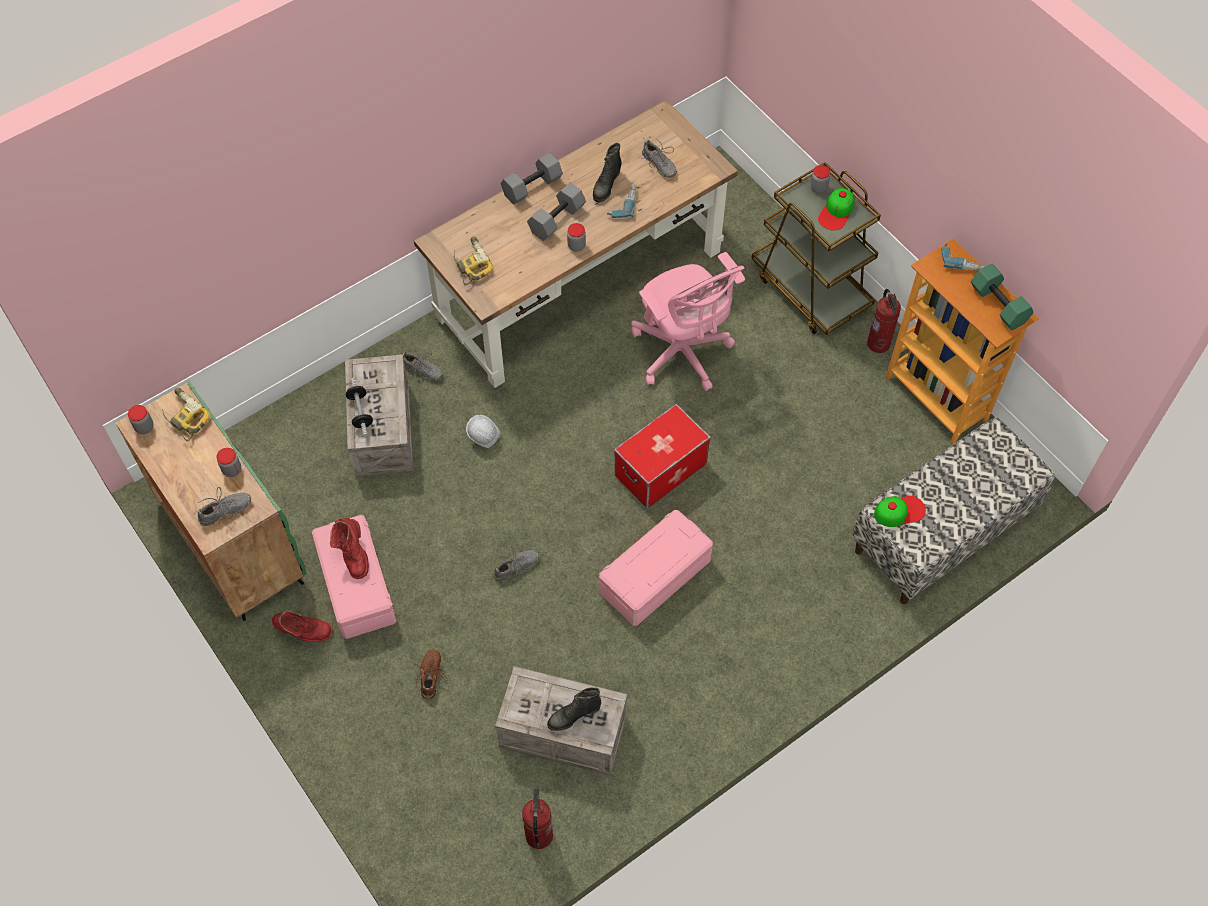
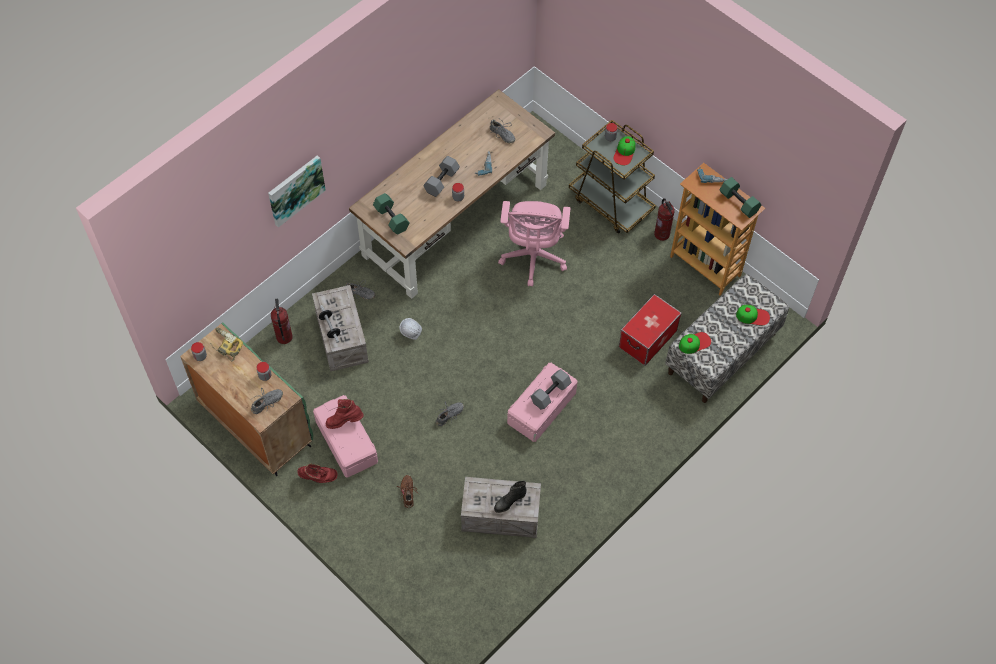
camera: 10 degrees left, 0 degrees up
(320, 196) = (295, 190): none -> picture
(354, 555) = (345, 421): red boot -> red boot turned 105 degrees clockwise
(471, 264) = (390, 218): power drill -> green dumbbell
(532, 187) = (421, 161): grey dumbbell -> grey dumbbell (550, 394)
(538, 835) = (497, 581): fire extinguisher -> fire extinguisher (284, 337)
(606, 186) = (470, 154): black boot -> none
(660, 469) = (532, 337): storage box -> storage box (647, 338)
(683, 354) = (533, 258): pink office chair -> pink office chair turned 45 degrees clockwise
(996, 482) = (753, 316): none -> cap

